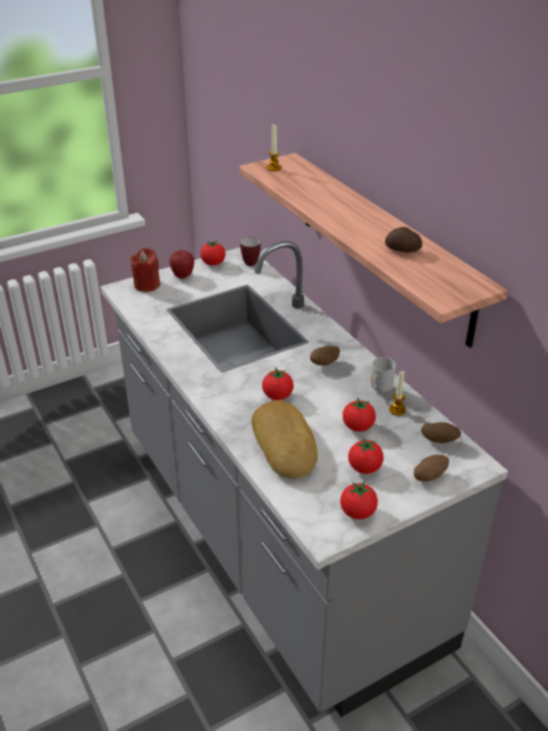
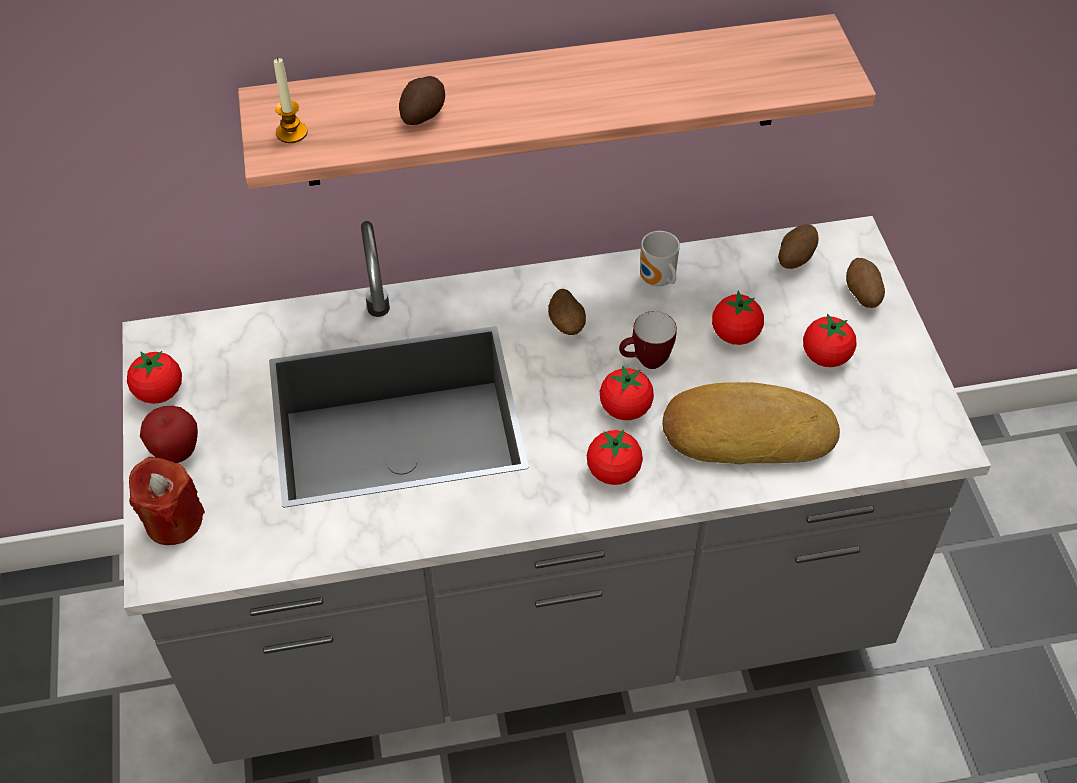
camera: 70 degrees left, 15 degrees up
(248, 262) = (192, 336): mug -> mug (645, 362)
(357, 512) = (910, 393): tomato -> tomato (613, 471)
(397, 410) = (713, 278): candle -> none
(402, 250) = (684, 72): potato -> potato (425, 113)

